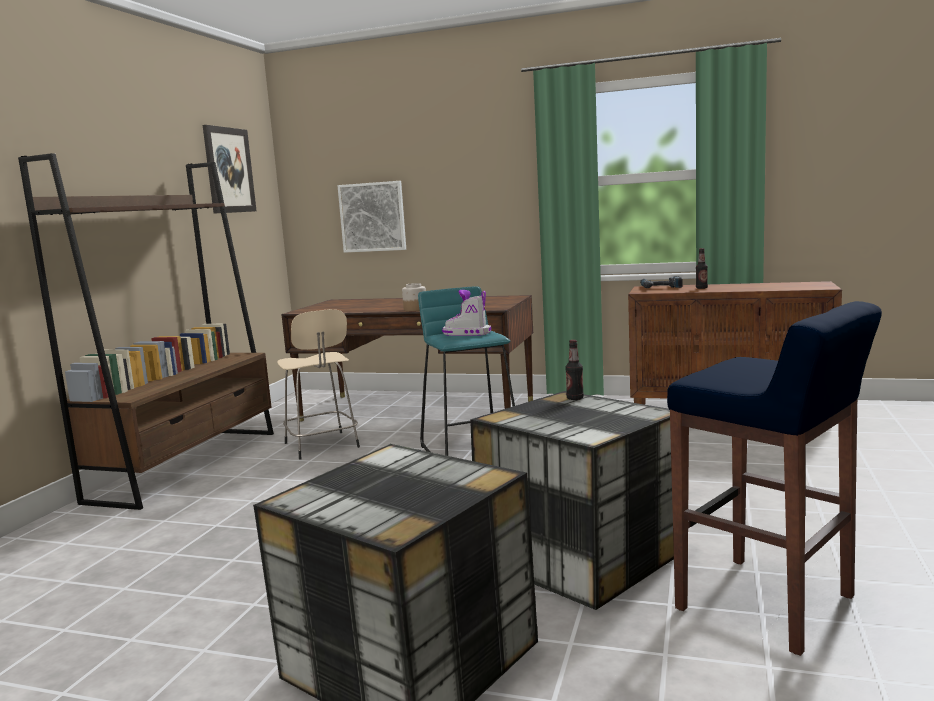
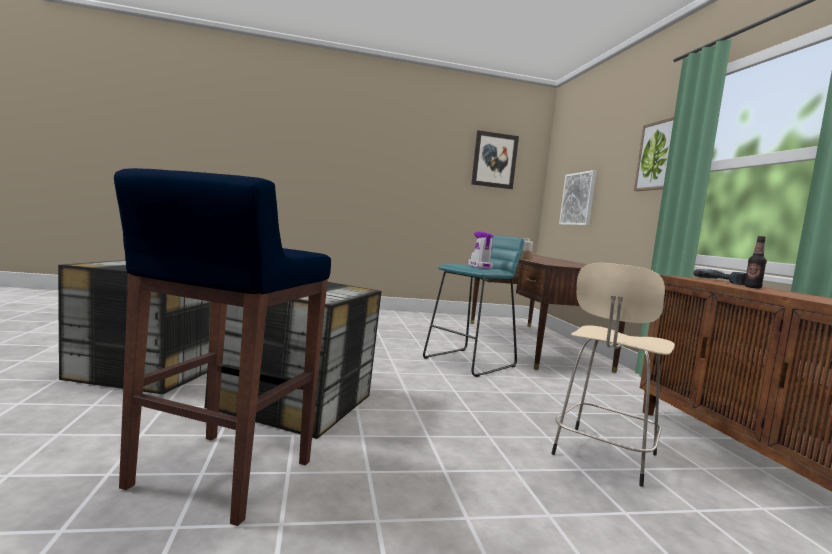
camera: 60 degrees right, 5 degrees down
(188, 465) = (380, 313): brown bookcase -> none
(322, 446) = (435, 331): beige stool -> beige stool (603, 456)
(505, 168) = (657, 156): none -> picture
(575, 398) = (354, 289): bottle -> none

